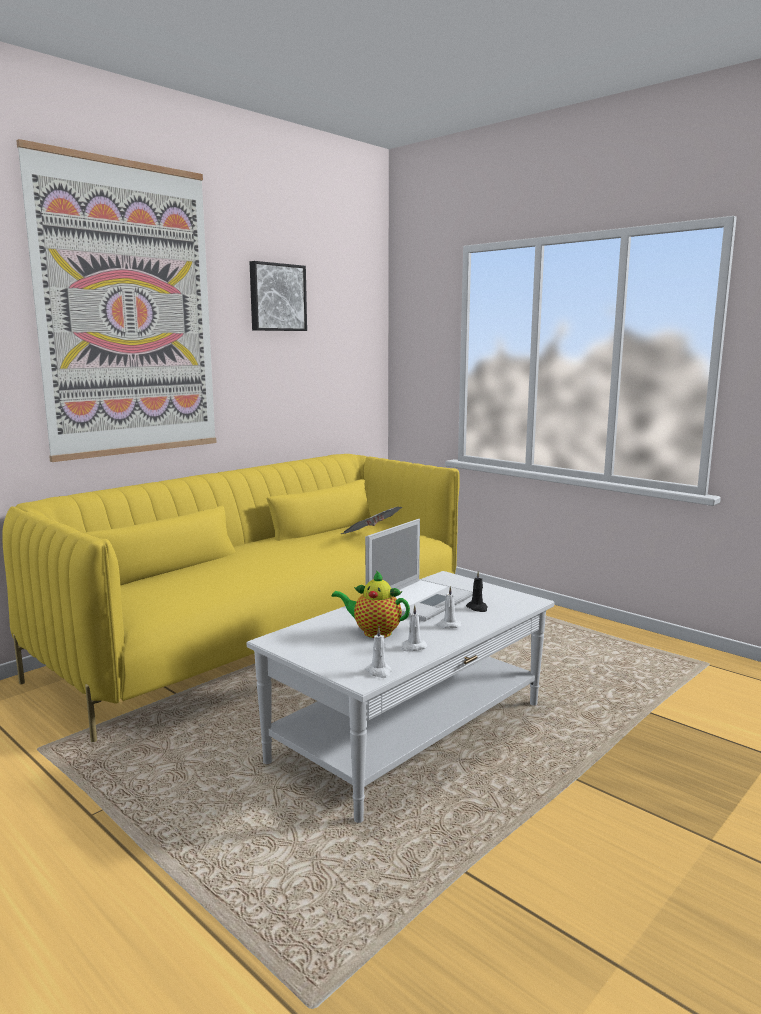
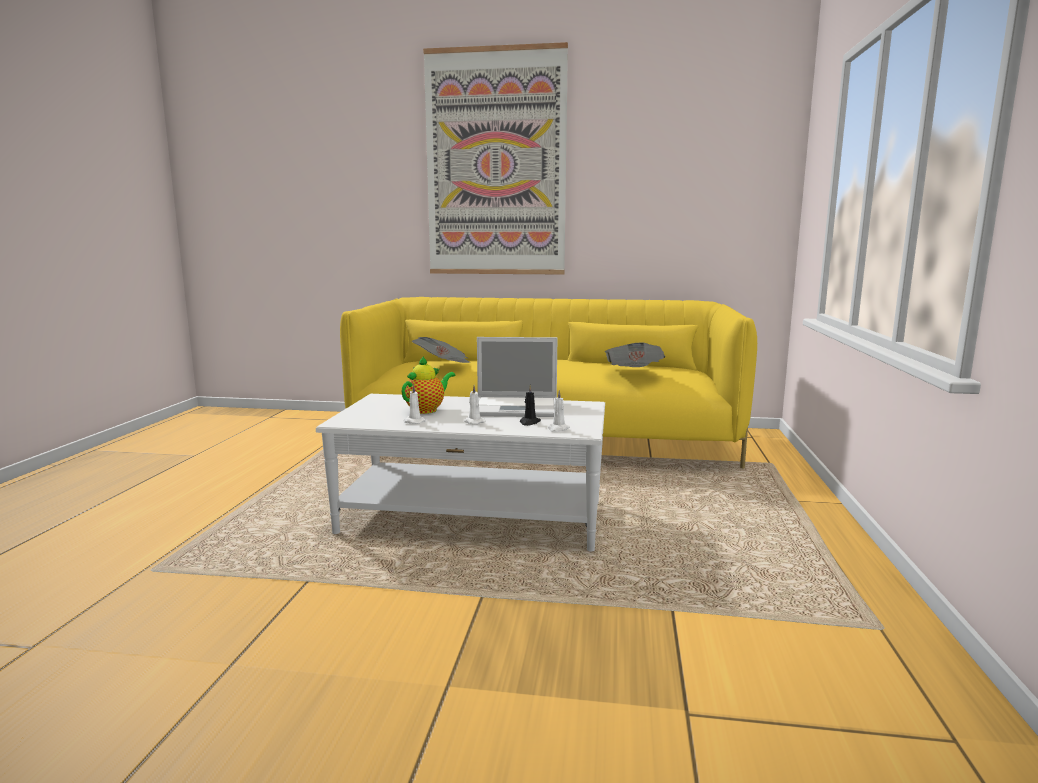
camera: 55 degrees right, 0 degrees up
(197, 583) = (443, 366): none -> newspaper
(276, 297) = (643, 144): picture -> none
(374, 632) = (427, 410): teapot -> teapot turned 60 degrees clockwise
(379, 672) = (357, 423): white candle -> white candle (558, 429)

